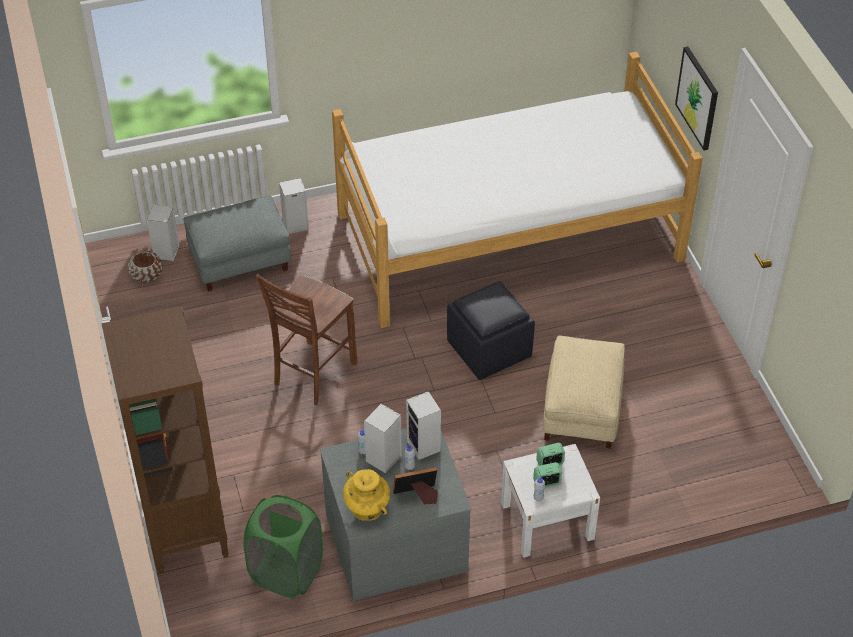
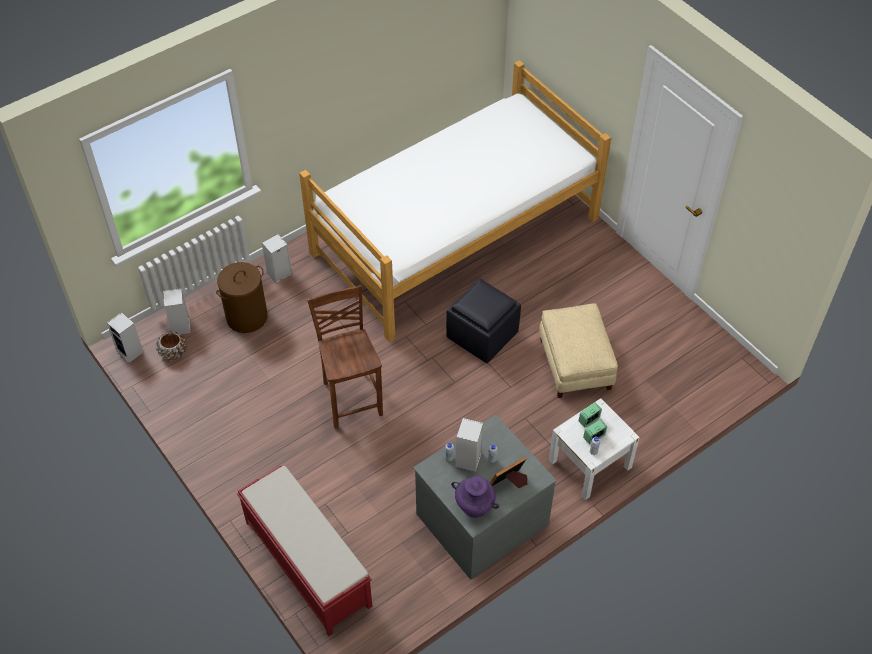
camera: 20 degrees left, 5 degrees up
(185, 528) = (307, 563): brown bookcase -> red bench
(239, 261) = (246, 317): grey ottoman -> brown laundry basket
(286, 572) = (407, 573): green laundry basket -> none
(312, 374) = (351, 398): brown chair -> brown chair turned 150 degrees clockwise
(366, 507) = (474, 505): yellow vase -> purple vase
(424, 446) = (496, 439): speaker -> speaker (131, 352)
(698, 98) = (598, 90): picture -> none

